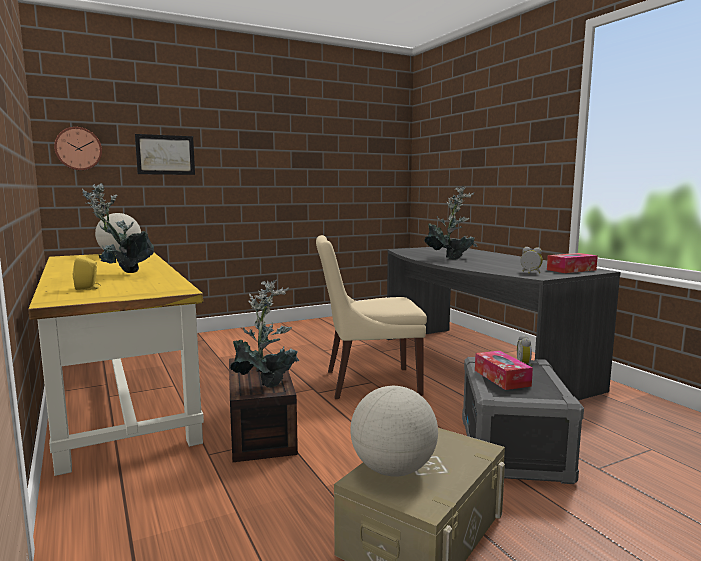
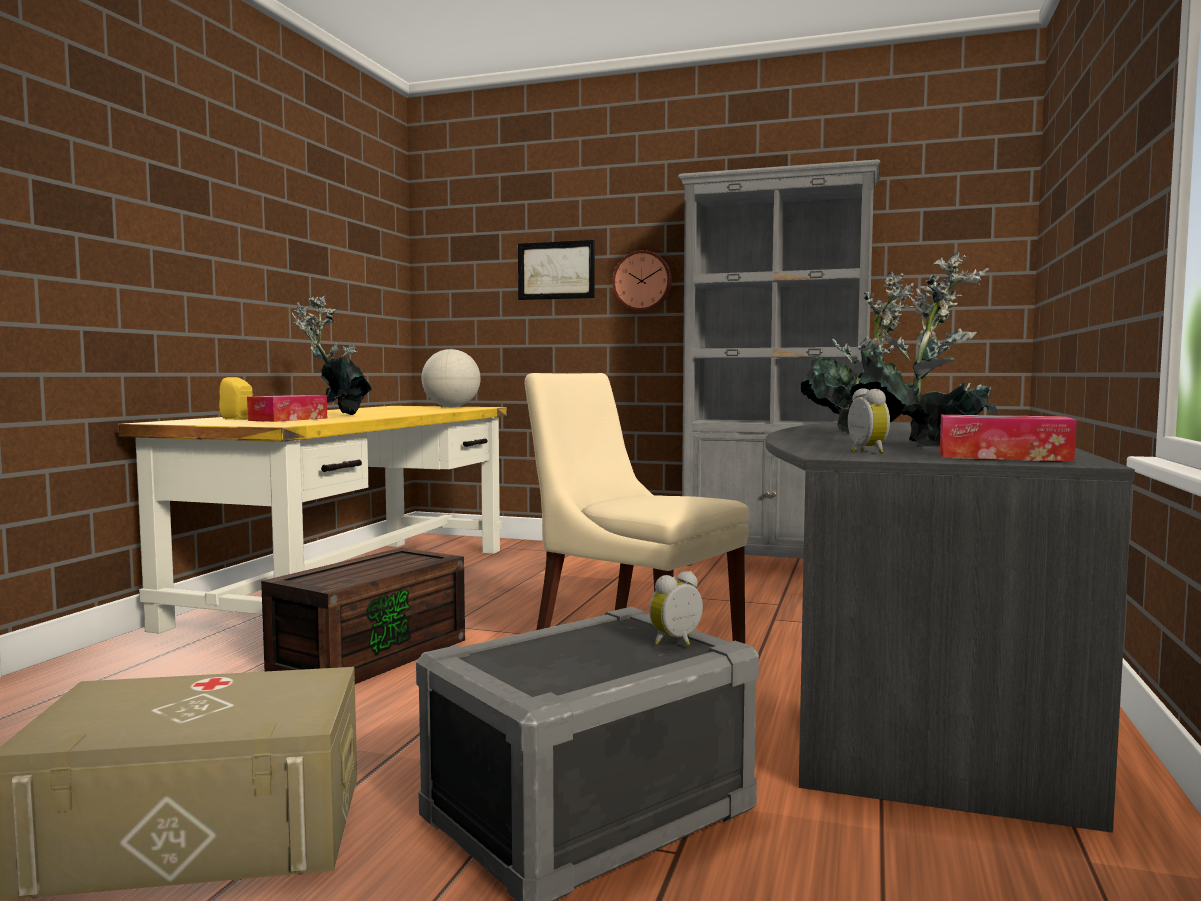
camera: 45 degrees right, 5 degrees down
(78, 149) = (453, 269): wall clock -> wall clock (642, 281)
(266, 383) = (343, 576): potted plant -> potted plant (924, 444)
(318, 324) = (774, 564): none -> grey bookcase
(393, 470) = (153, 695): globe -> none
(501, 378) = (566, 643): tissue box -> tissue box (288, 419)

